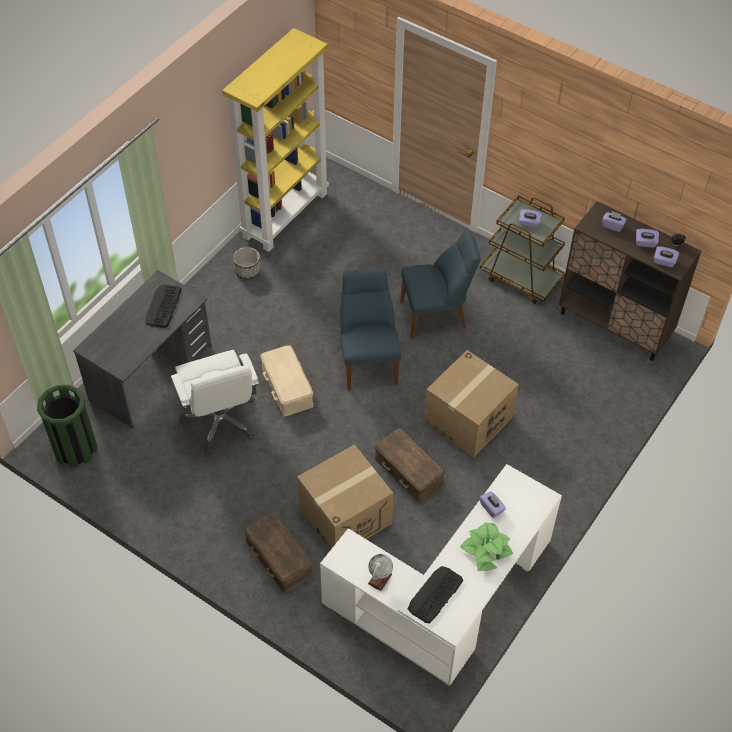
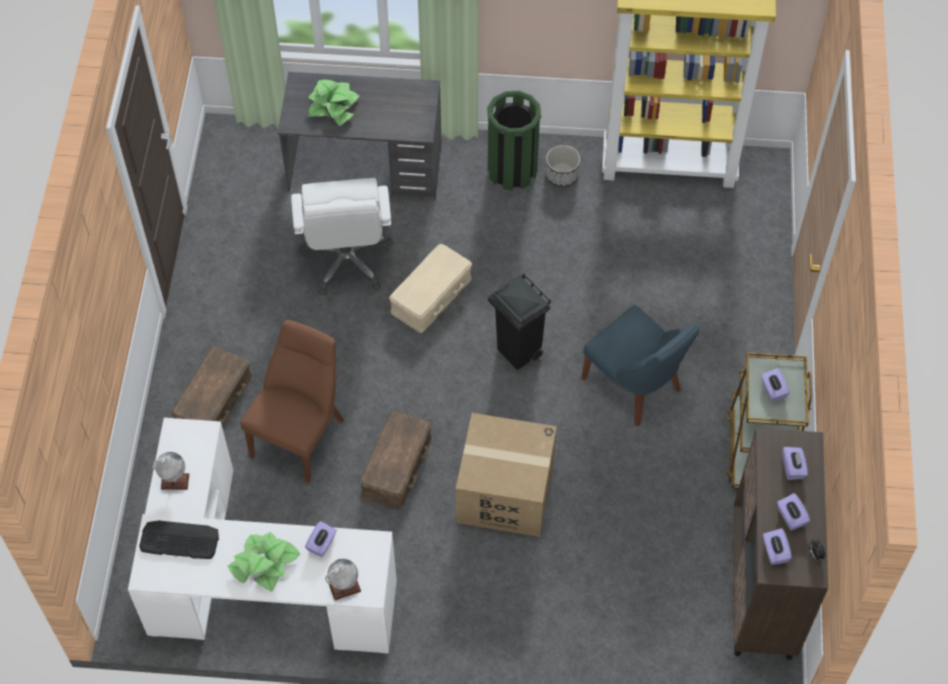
camera: 60 degrees right, 5 degrees up
(75, 449) = (233, 159): green trash can -> green trash can (512, 170)
(128, 338) = (333, 106): none -> potted plant
(163, 306) = (394, 112): keyboard -> none
(221, 421) = (347, 260): white office chair -> white office chair turned 45 degrees counterclockwise
(345, 515) = (300, 435): cardboard box -> brown chair
(368, 361) = (519, 352): blue chair -> black trash can
(533, 510) = (344, 588): none -> globe

